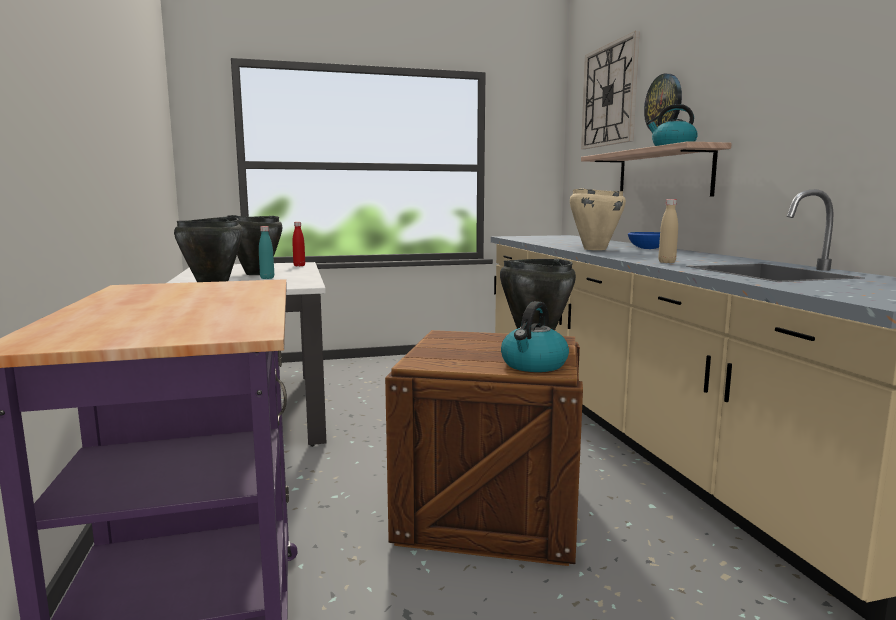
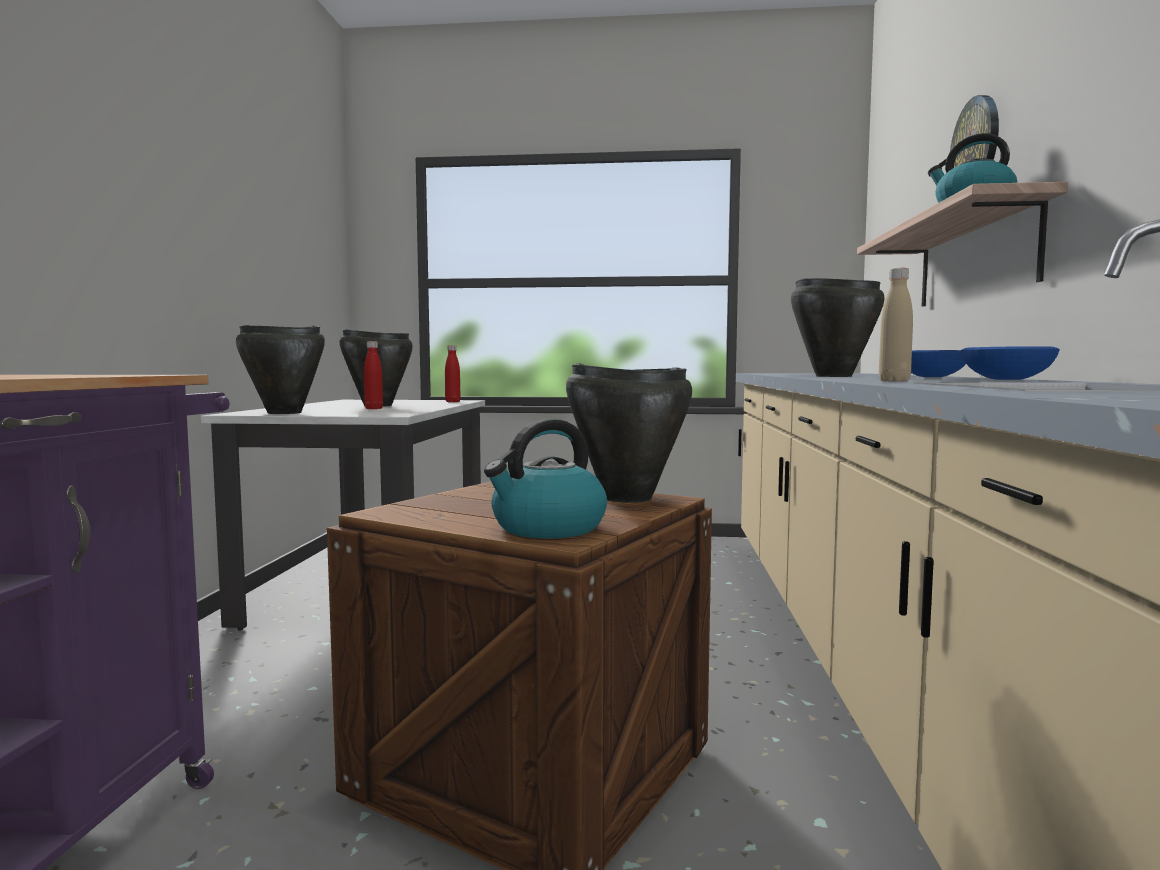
camera: 20 degrees right, 5 degrees down
(267, 278) = (374, 408): turquoise bottle -> red bottle
(594, 249) = (832, 376): beige cooking pot -> black cooking pot
(609, 95) = (912, 155): wall clock -> none
(706, 255) = (1008, 379): none -> blue bowl

